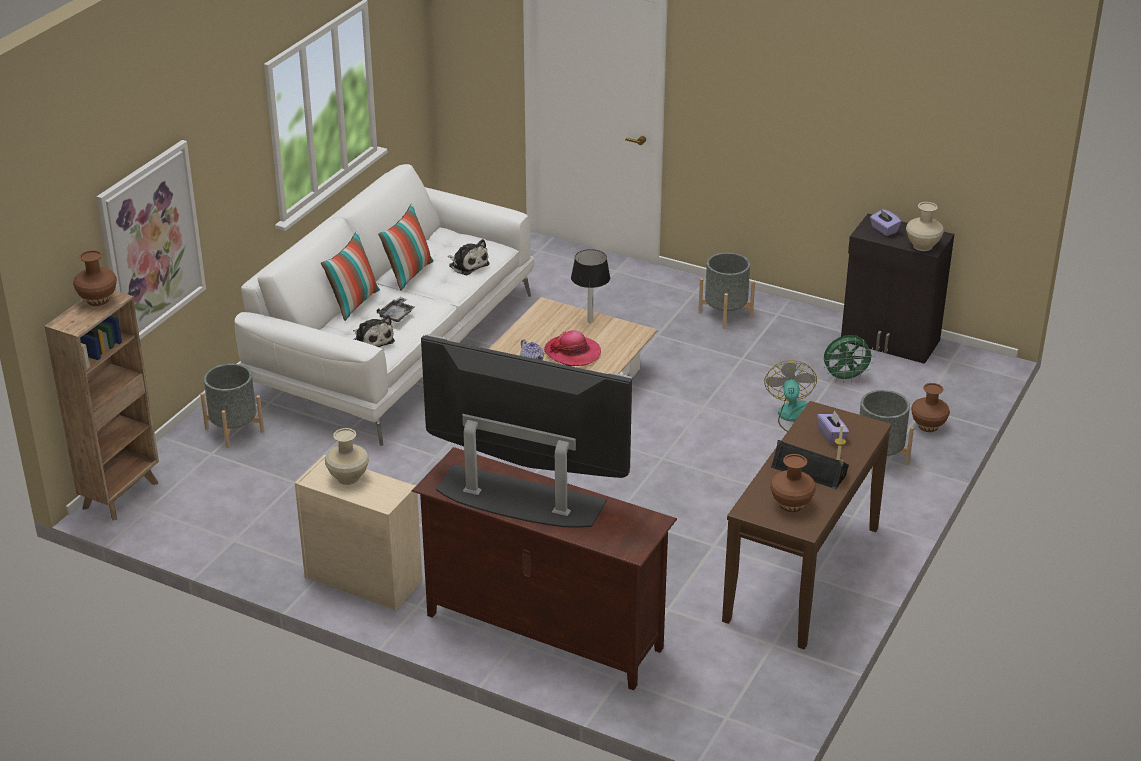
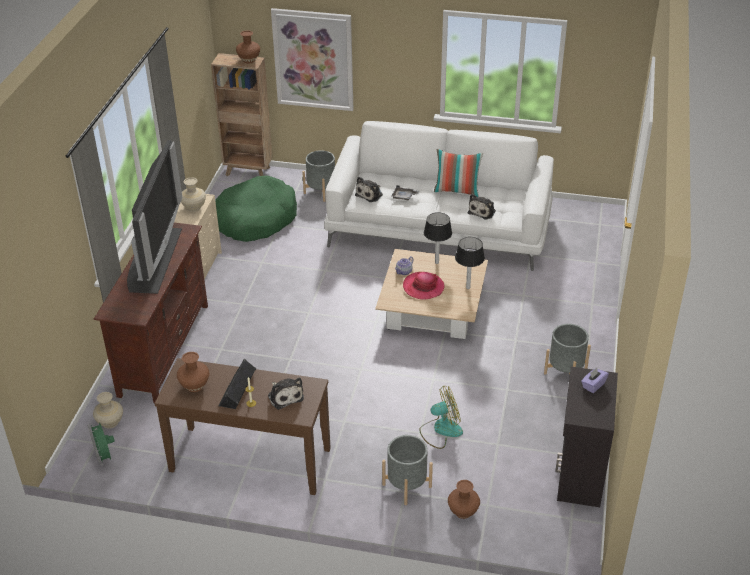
camera: 75 degrees right, 5 degrees up
(265, 504) = (256, 219): none -> green dog bed
(353, 303) = (409, 178): pillow -> none
(526, 334) = (437, 262): none -> table lamp
(832, 435) = (285, 396): purple tissue box -> plush toy
(845, 378) = (509, 452): green fan -> green fan (104, 457)
(923, 246) = (579, 412): beige vase -> beige vase (110, 423)

